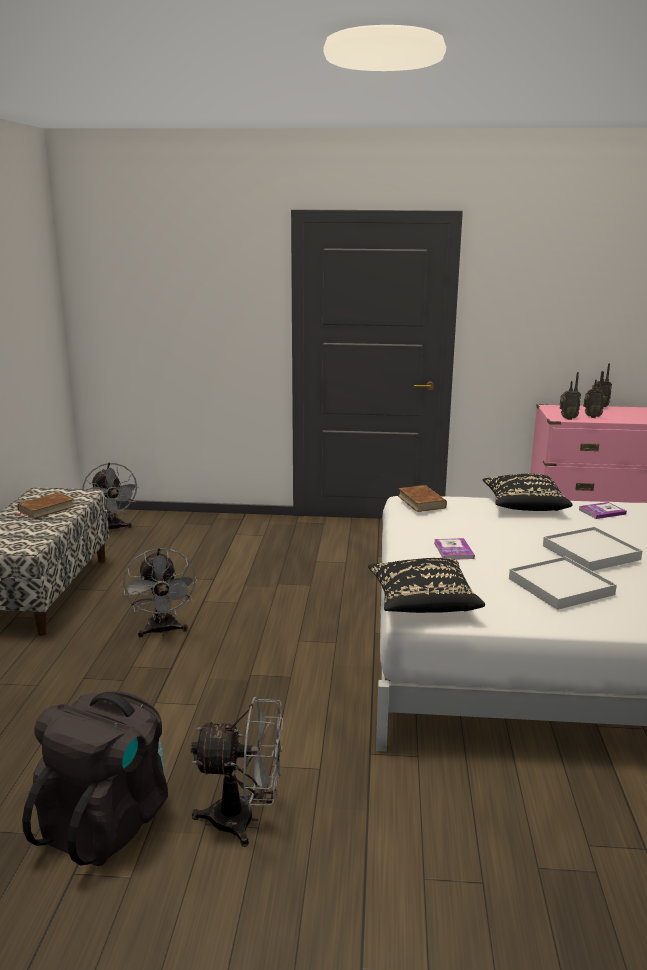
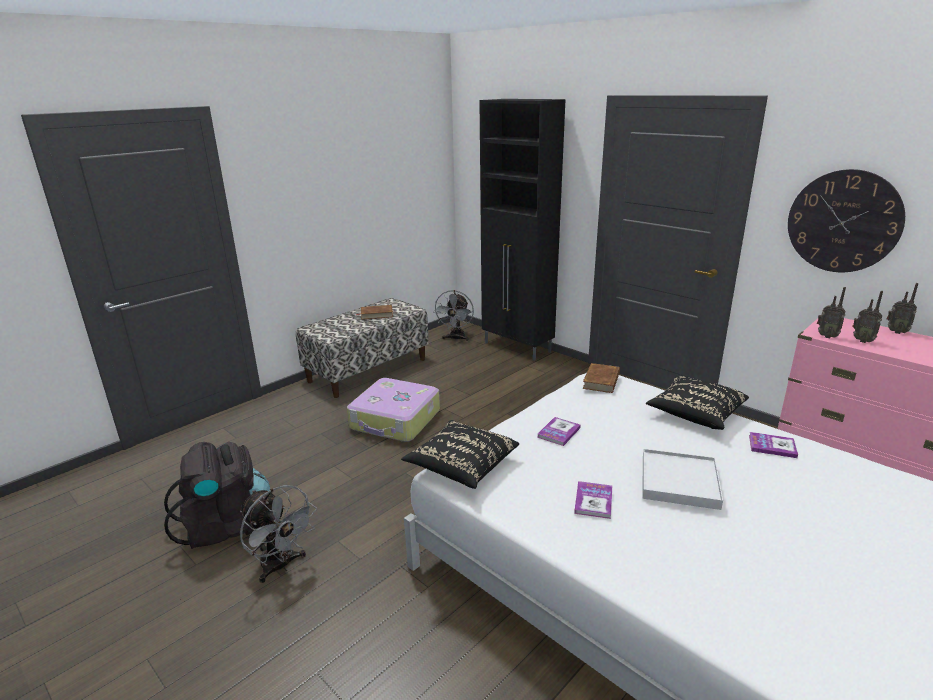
camera: 40 degrees right, 5 degrees up
(162, 631) = (395, 420): grey fan -> suitcase
(200, 520) = (517, 348): none -> black cabinet
(541, 320) = (843, 221): none -> wall clock
(560, 586) = (593, 501): white tray -> book

